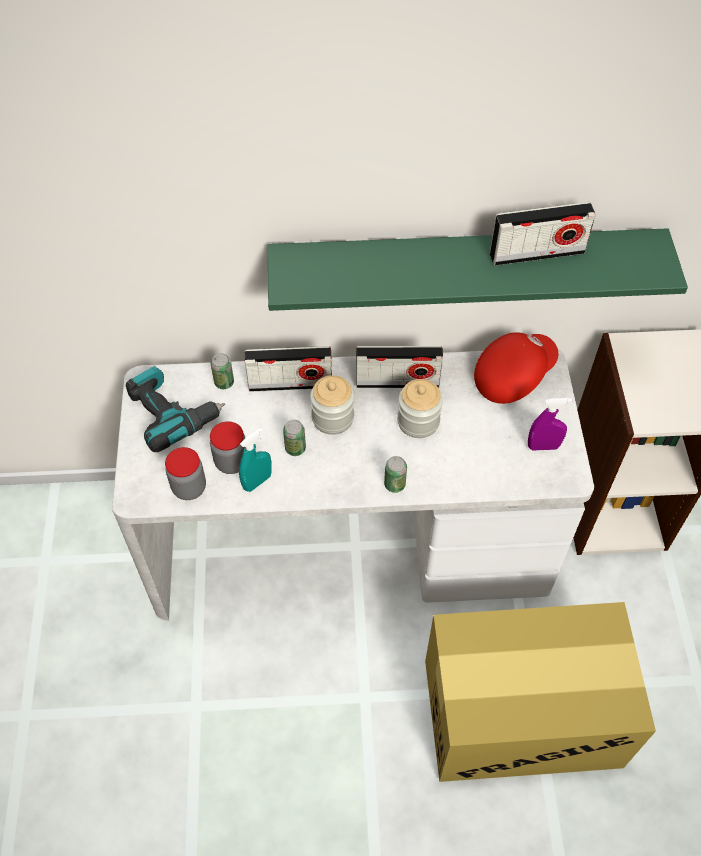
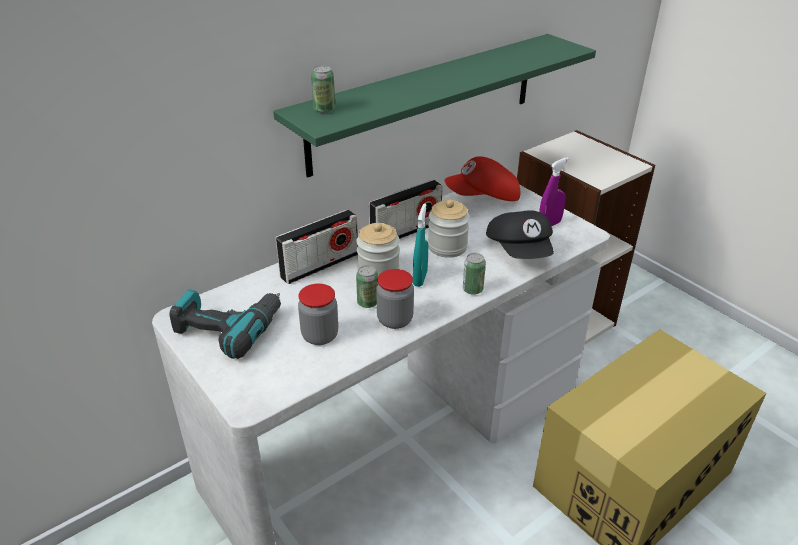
camera: 35 degrees left, 20 degrees down
(189, 488) = (297, 371): jar -> jar (395, 320)
(224, 382) = (259, 288): can -> can (324, 109)
(257, 481) = (357, 338): turquoise spray bottle -> turquoise spray bottle (420, 278)
(481, 464) = (520, 251): none -> black cap
(512, 375) = (483, 197): red cap -> red cap turned 120 degrees counterclockwise
(537, 253) = (484, 61): radio -> none

